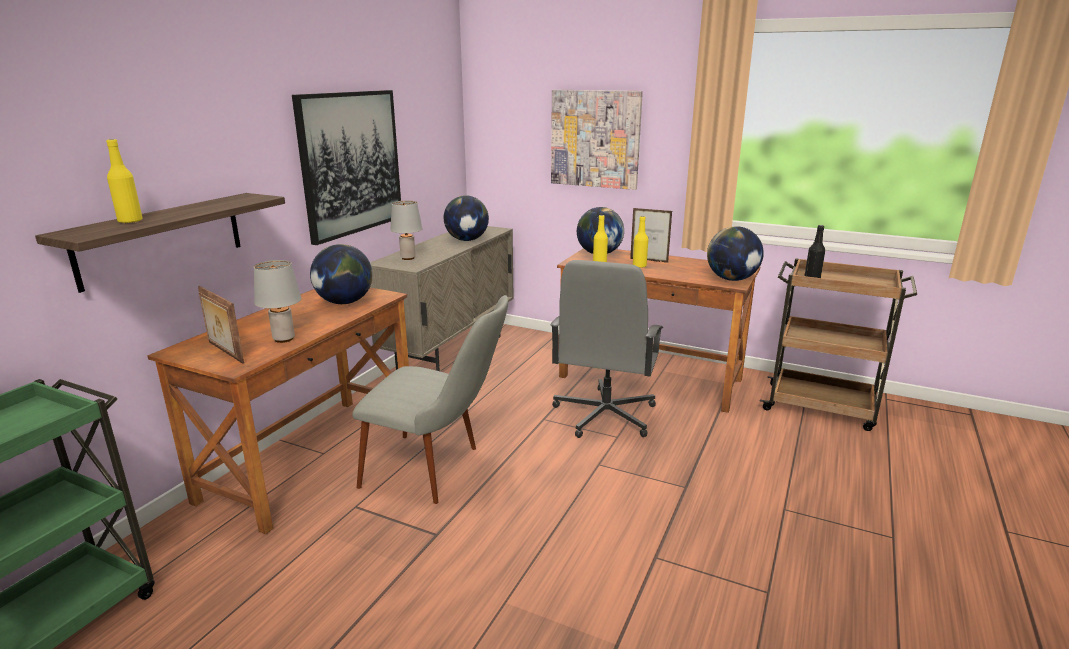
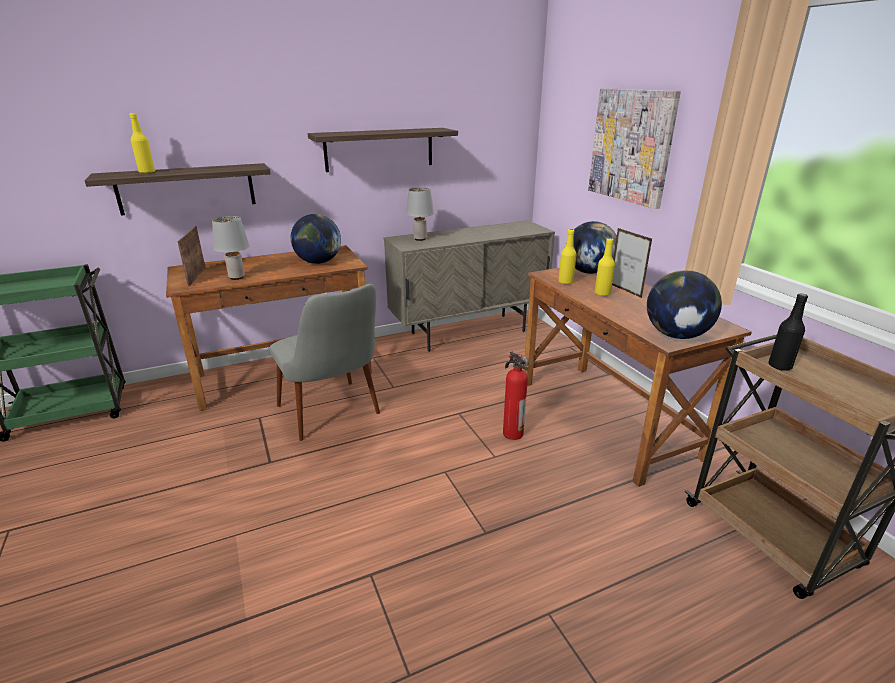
camera: 40 degrees right, 5 degrees up
(351, 163) = (379, 149): picture -> shelf
(467, 240) = (494, 234): globe -> none
(604, 415) = (512, 432): grey office chair -> fire extinguisher

